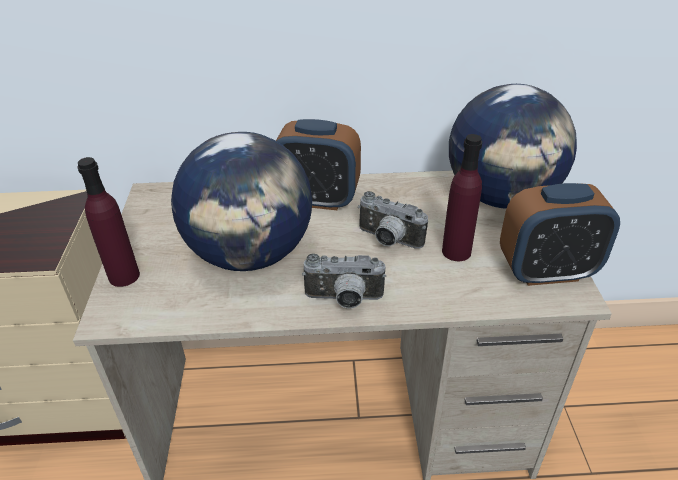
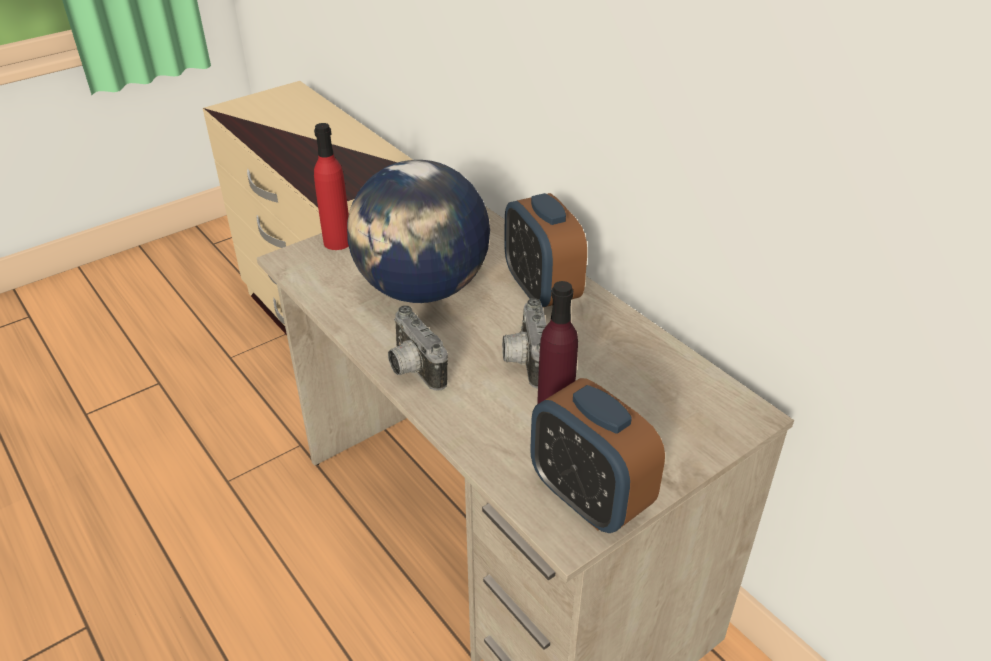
camera: 55 degrees right, 0 degrees up
(124, 276) = (337, 242): purple bottle -> red bottle
(501, 198) = (693, 416): globe -> none

